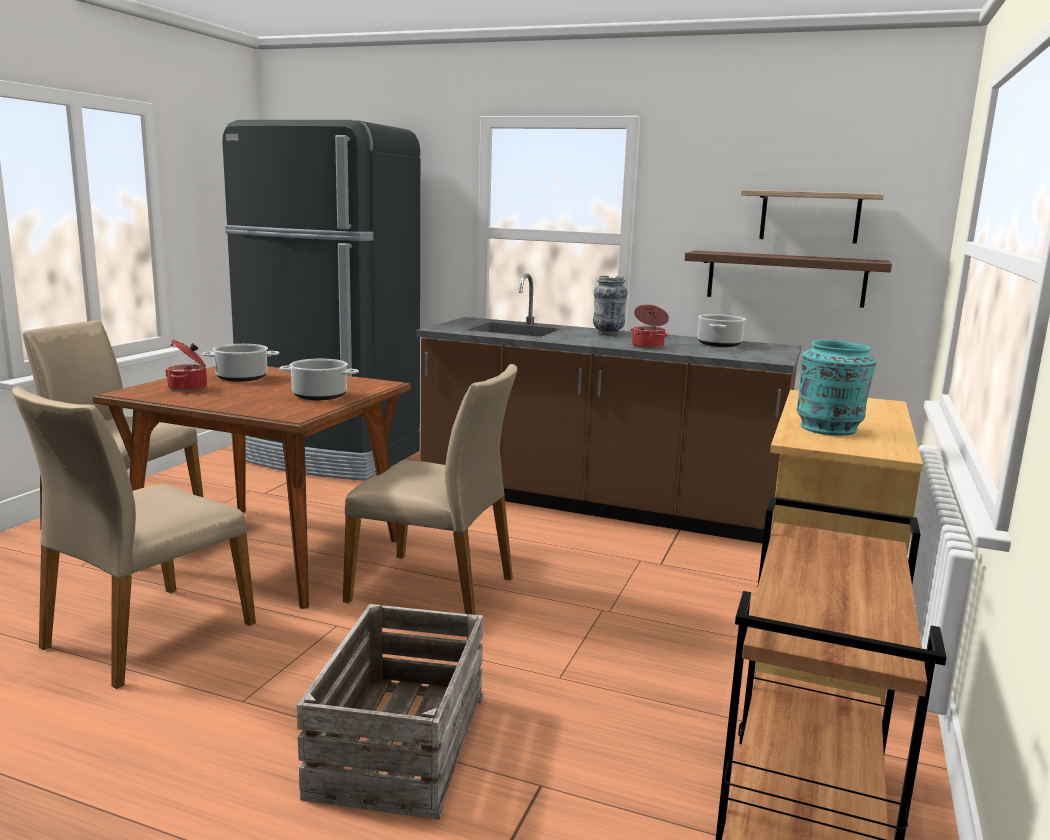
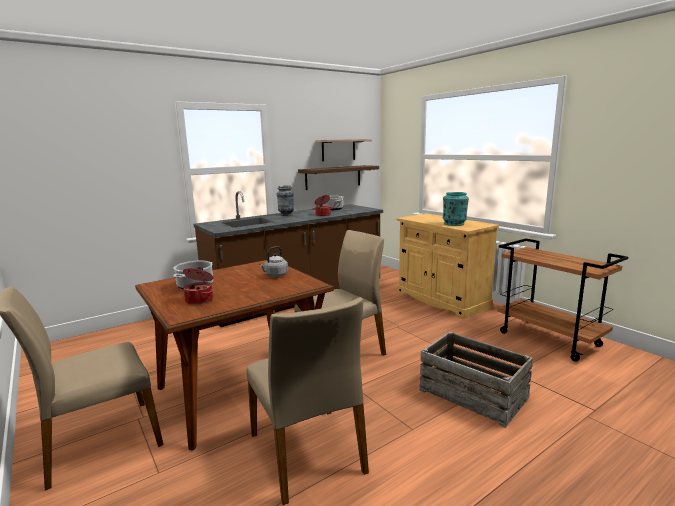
camera: 55 degrees left, 0 degrees up
(319, 396) = (275, 275): cooking pot -> grey kettle
(330, 457) = (120, 341): black fridge -> none

